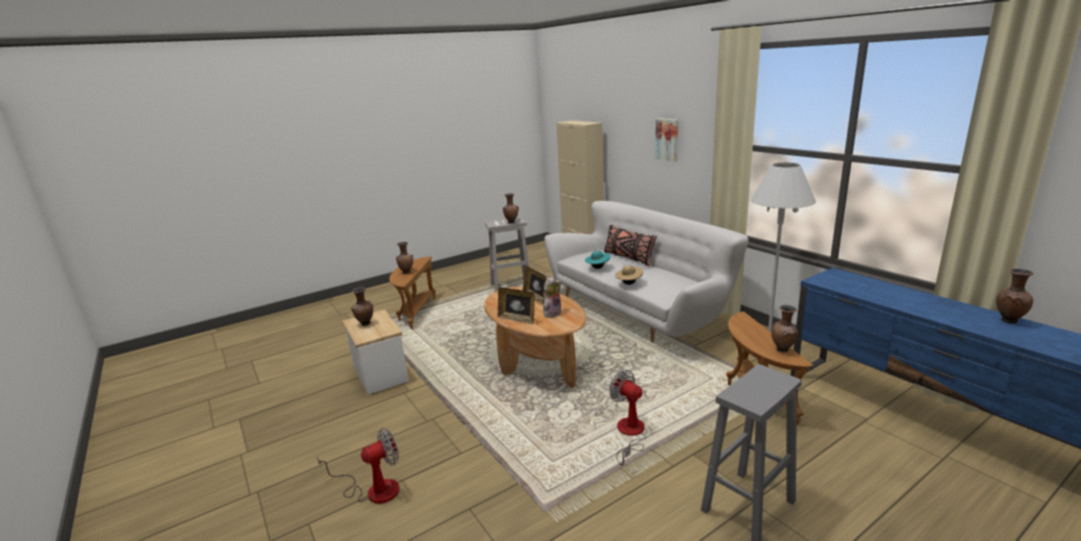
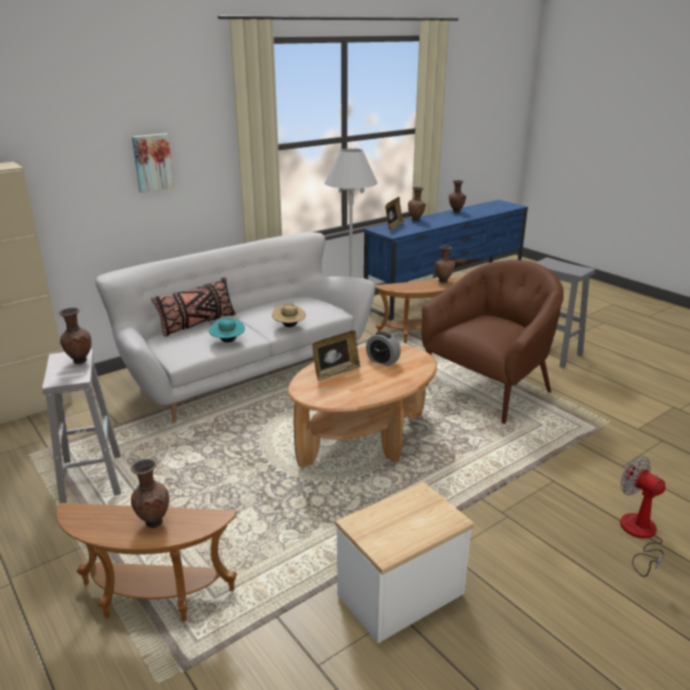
camera: 95 degrees left, 5 degrees up
(365, 324) = (399, 529): brown vase -> brown vase (416, 220)
(517, 319) = (400, 381): picture frame -> picture frame (393, 226)
(552, 313) = (382, 361): plush toy -> alarm clock
(629, 434) = (489, 388): fan -> brown armchair

